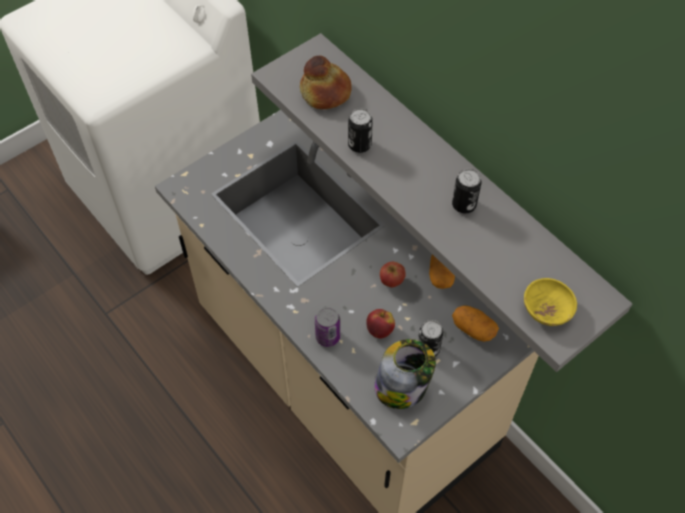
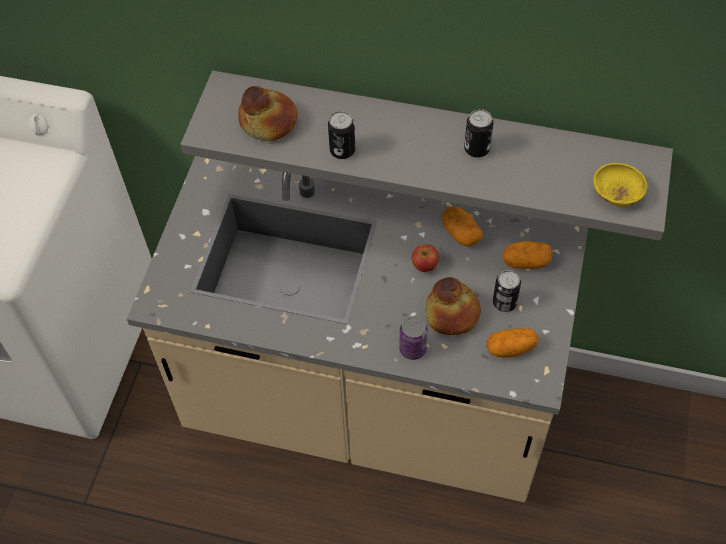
camera: 35 degrees left, 0 degrees up
(380, 330) = (451, 313): apple -> bread
(402, 386) = (511, 348): jar -> potato

